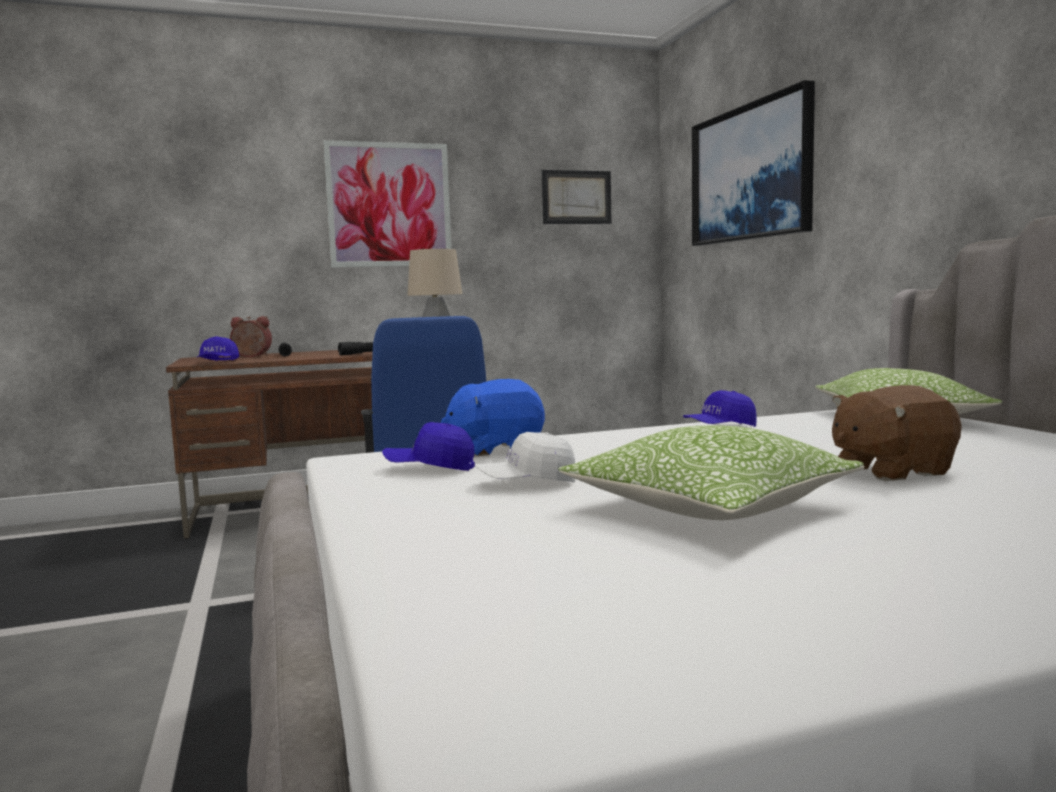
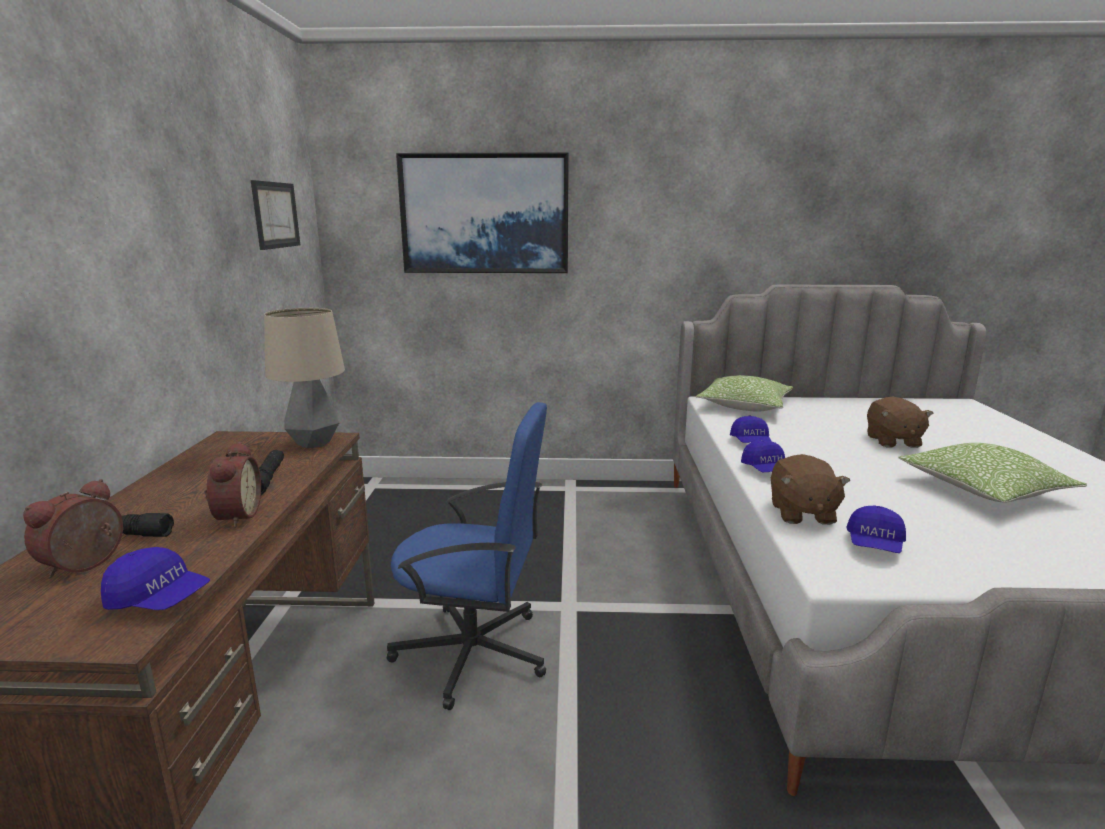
camera: 70 degrees left, 10 degrees up
(312, 356) = (235, 516): none -> alarm clock
(389, 205) = (129, 234): picture -> none
(496, 449) = (801, 513): blue plush toy -> brown plush toy
(527, 483) = (926, 521): white cap -> none
(620, 436) = (766, 470): none -> blue cap

